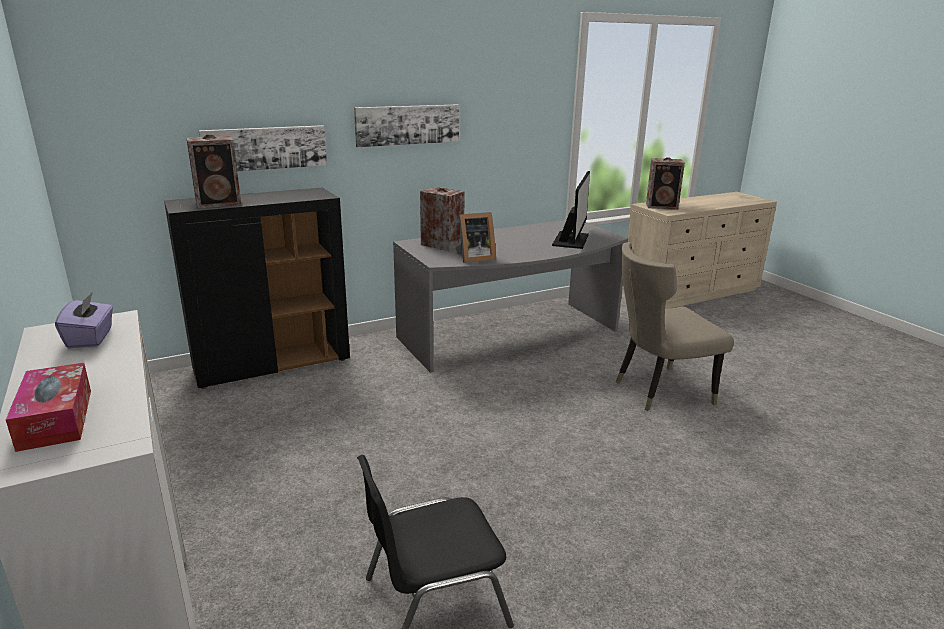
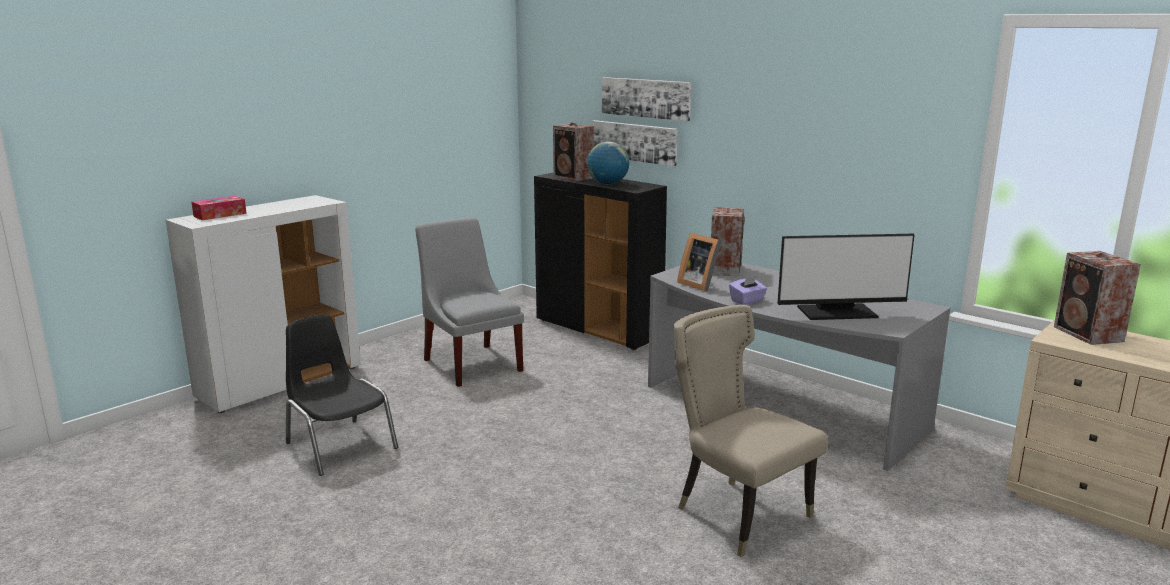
camera: 70 degrees right, 5 degrees down
(91, 338) = (304, 203): purple tissue box -> purple tissue box (747, 301)
(274, 456) = (471, 363): none -> grey chair
(278, 198) = (607, 184): none -> globe
(407, 125) = (753, 139): picture -> picture (646, 98)

